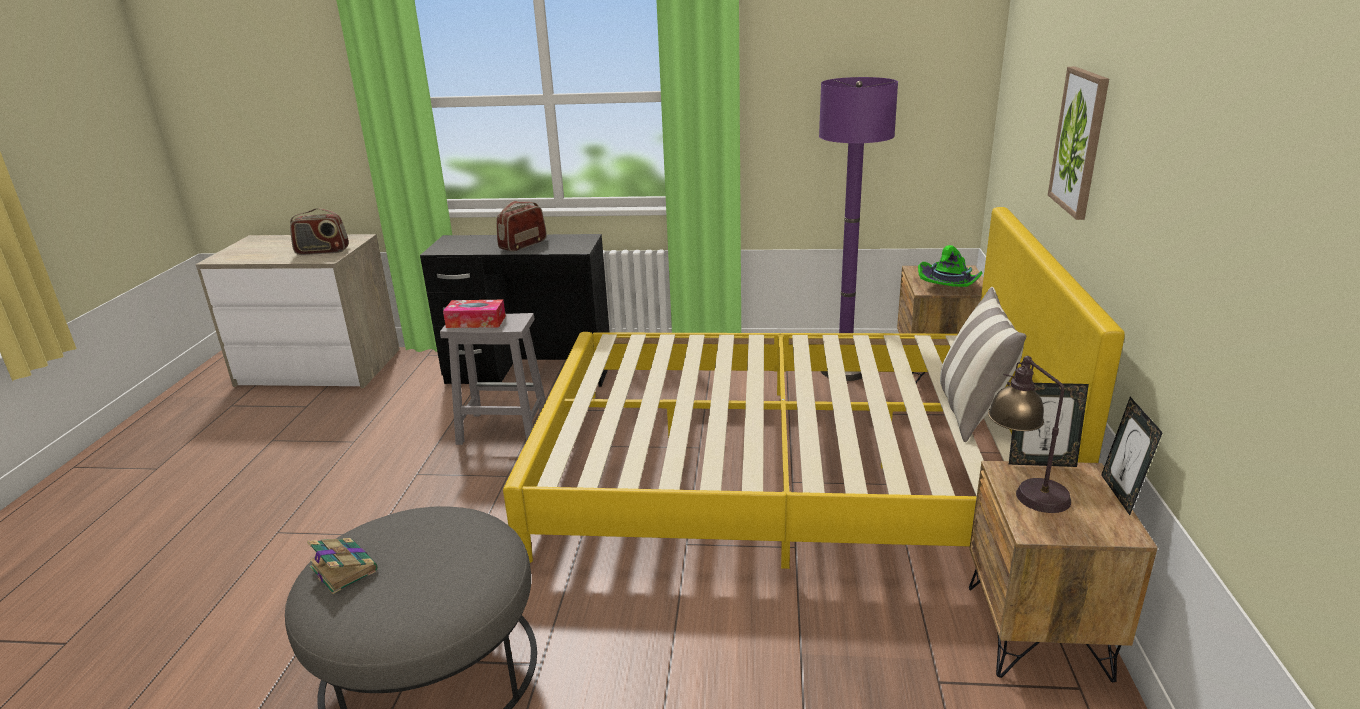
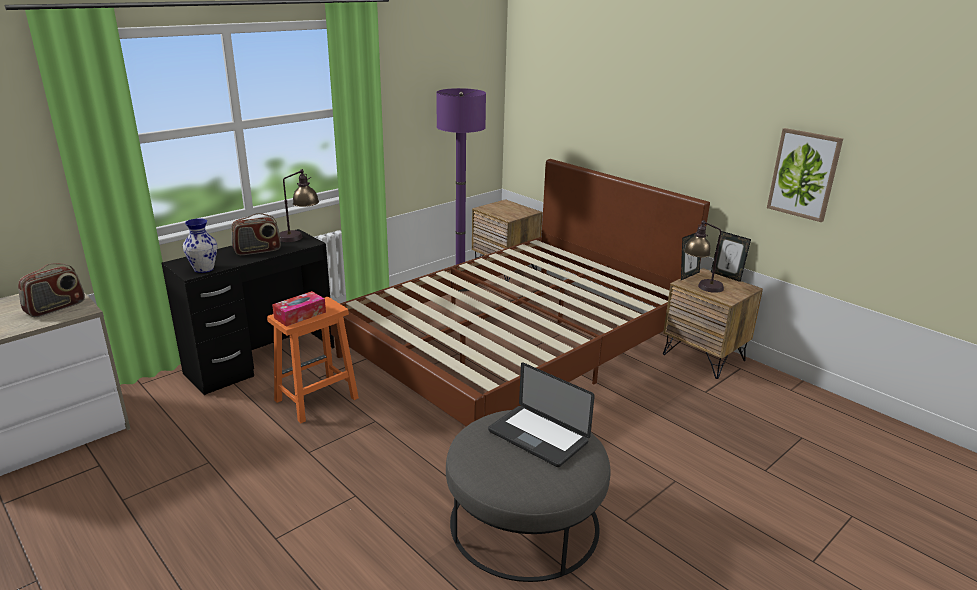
camera: 50 degrees left, 0 degrees up
(343, 568) = (504, 469): book -> none
(435, 558) = (538, 437): none -> laptop
(451, 249) = (203, 269): none -> vase
(502, 429) = (315, 400): grey stool -> orange stool
(523, 245) = (257, 250): radio -> radio turned 105 degrees counterclockwise
(581, 242) = (299, 237): none -> table lamp
(782, 471) = (518, 345): yellow bed -> brown bed
(949, 286) = (515, 212): green hat -> none
(972, 411) = (602, 272): pillow -> none
(1080, 141) = (627, 116): picture -> picture (804, 174)

